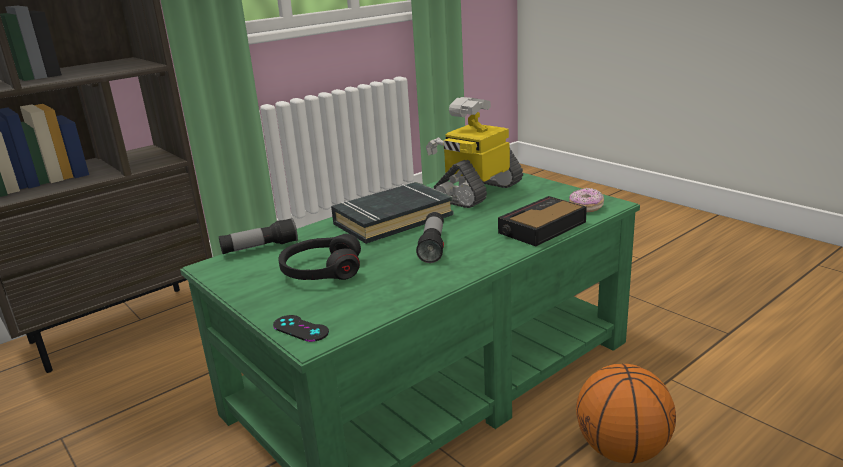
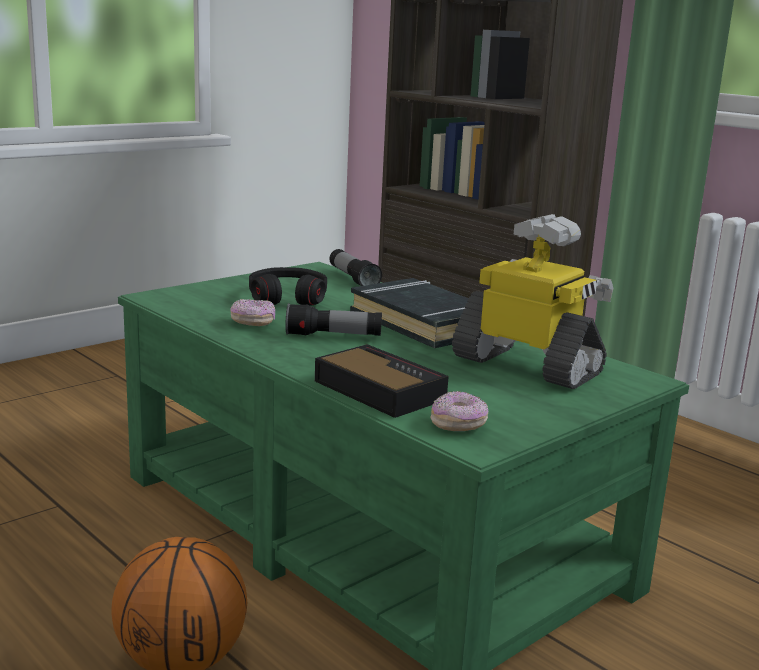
camera: 85 degrees right, 5 degrees down
(300, 328) = (174, 293): black game controller -> none
(403, 279) = (252, 323): none -> donut

